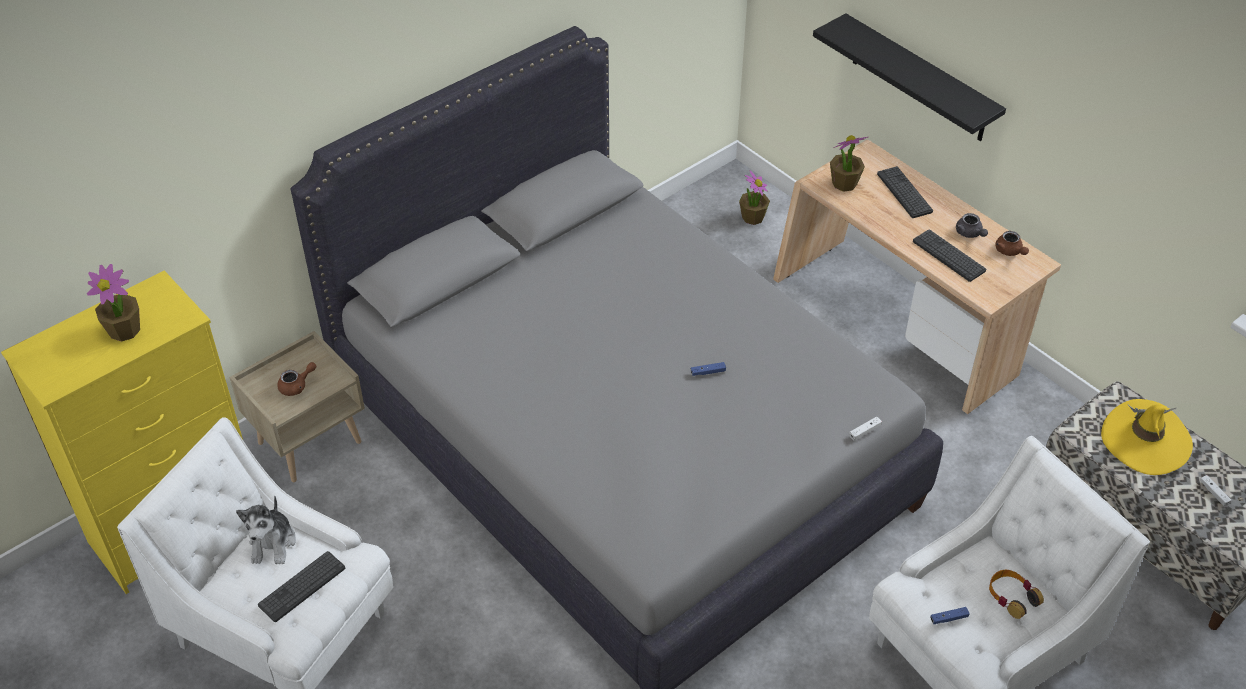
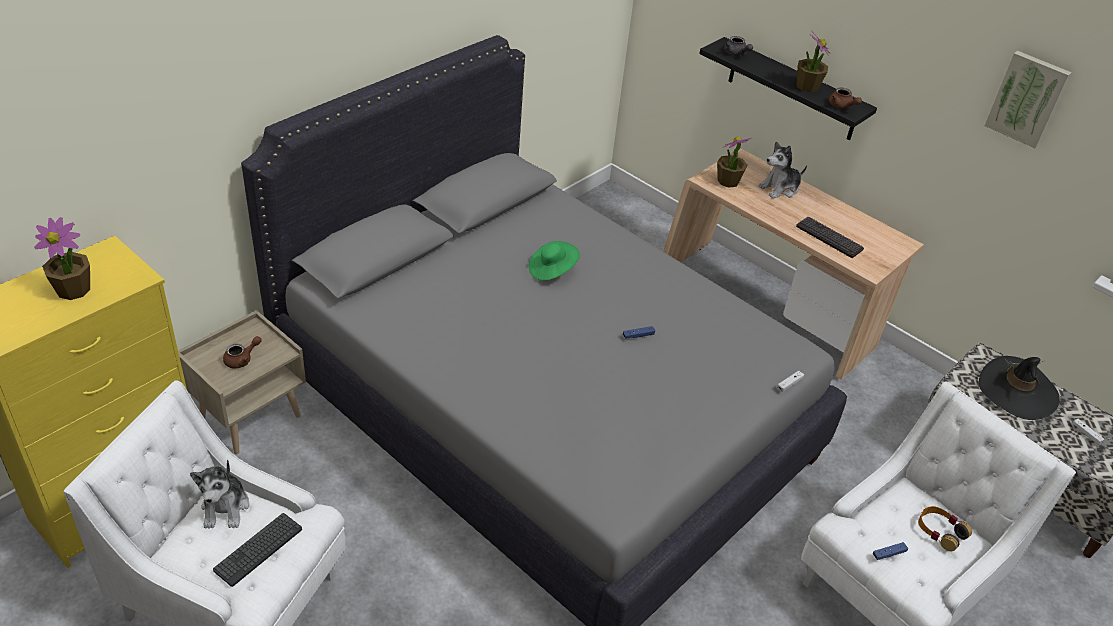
camera: 10 degrees left, 5 degrees down
(625, 294) = (552, 270): none -> green hat
(753, 217) = (631, 224): potted plant -> potted plant (807, 86)
(904, 193) = (780, 189): keyboard -> plush toy
(970, 234) = (842, 220): grey teapot -> grey teapot (736, 53)
(1010, 252) = (879, 234): brown teapot -> brown teapot (842, 106)
(1145, 441) = (1017, 391): yellow hat -> black hat
(1155, 114) = (1028, 98): none -> picture

